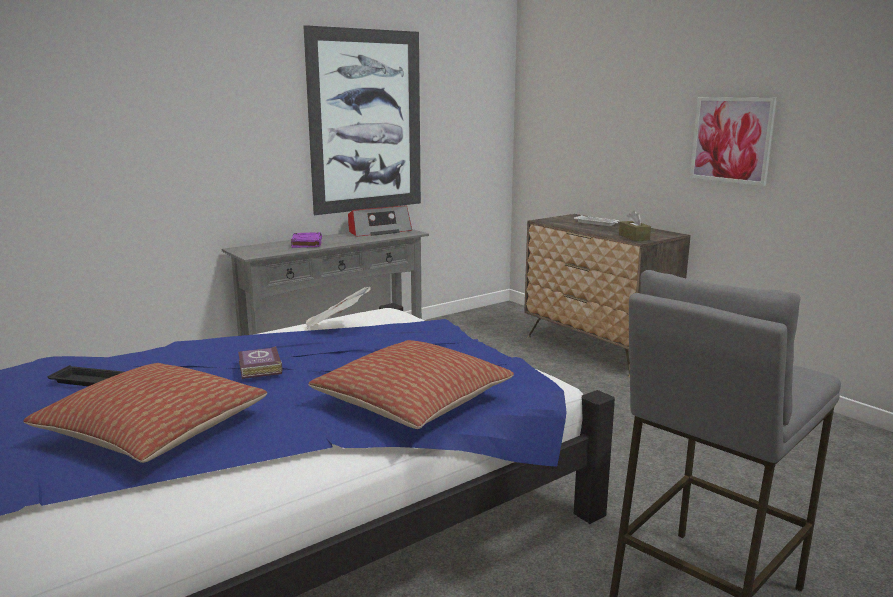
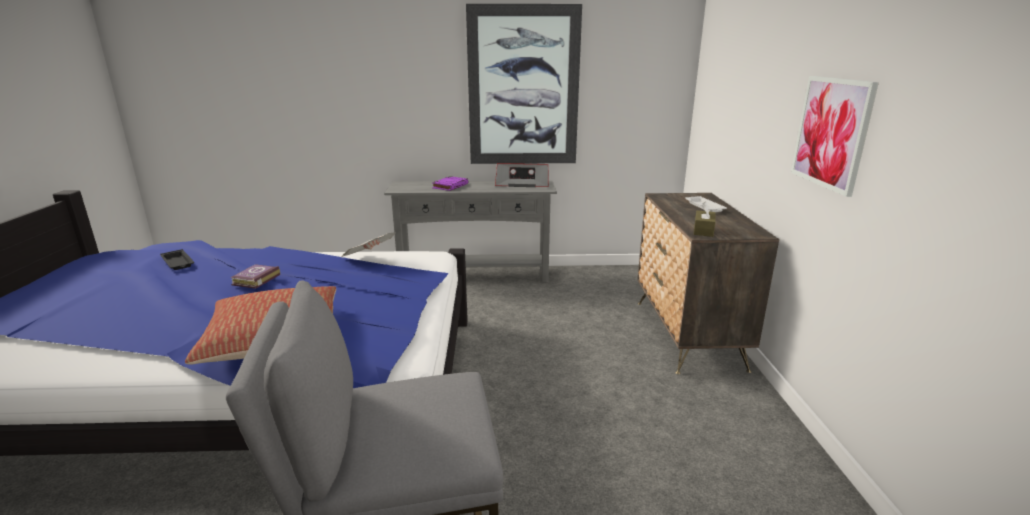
camera: 35 degrees right, 5 degrees up
(155, 432) = (130, 308): pillow -> none

